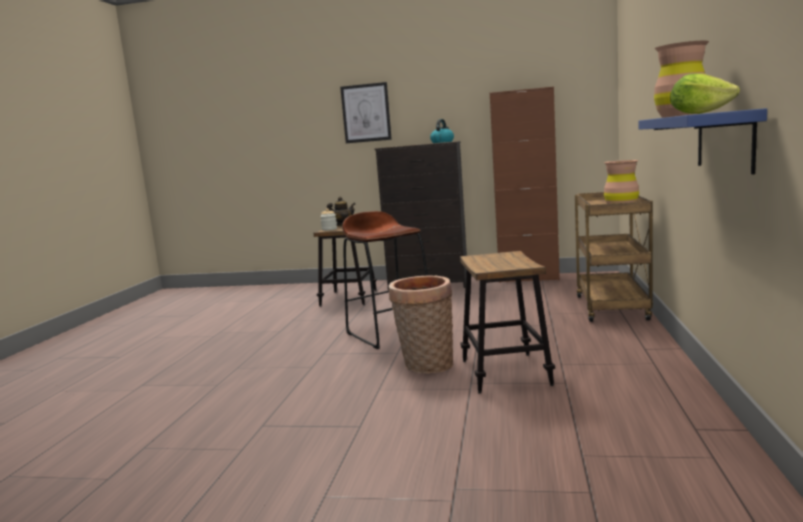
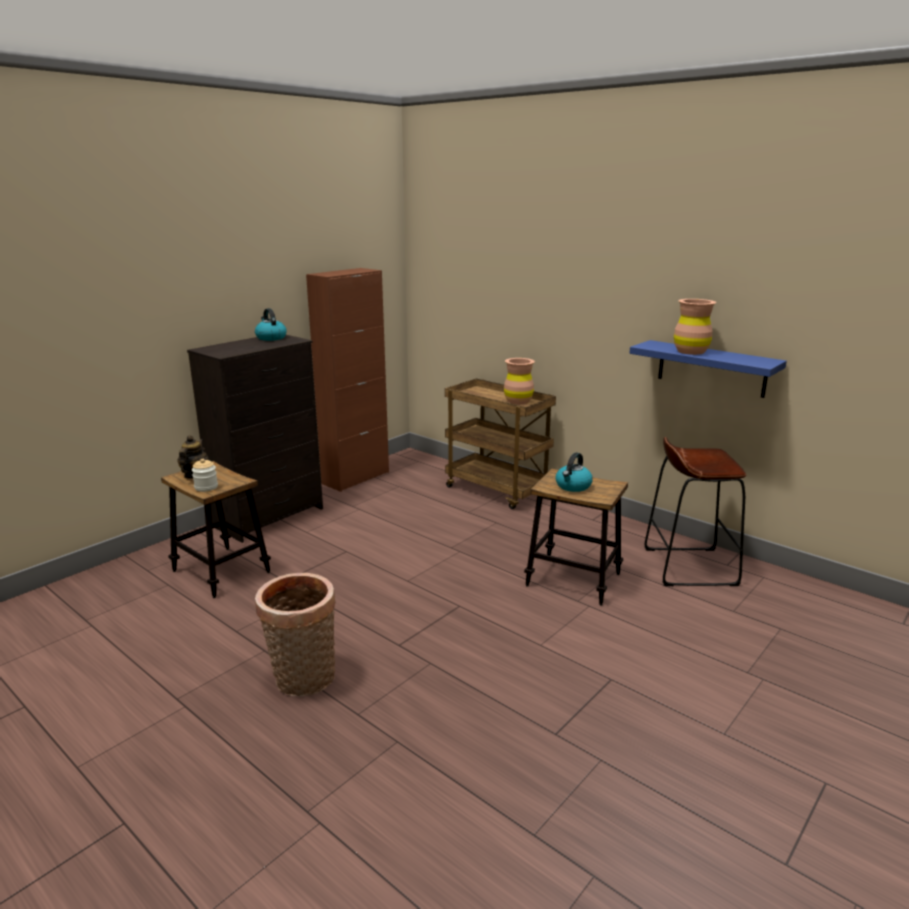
camera: 60 degrees left, 10 degrees up
(366, 113) = (152, 300): picture -> none
(390, 333) = (396, 590): brown stool -> brown stool (689, 566)
(425, 366) = (513, 605): basket -> basket (303, 681)
(494, 261) = (573, 486): none -> kettle
(699, 113) = (736, 358): lettuce -> none

